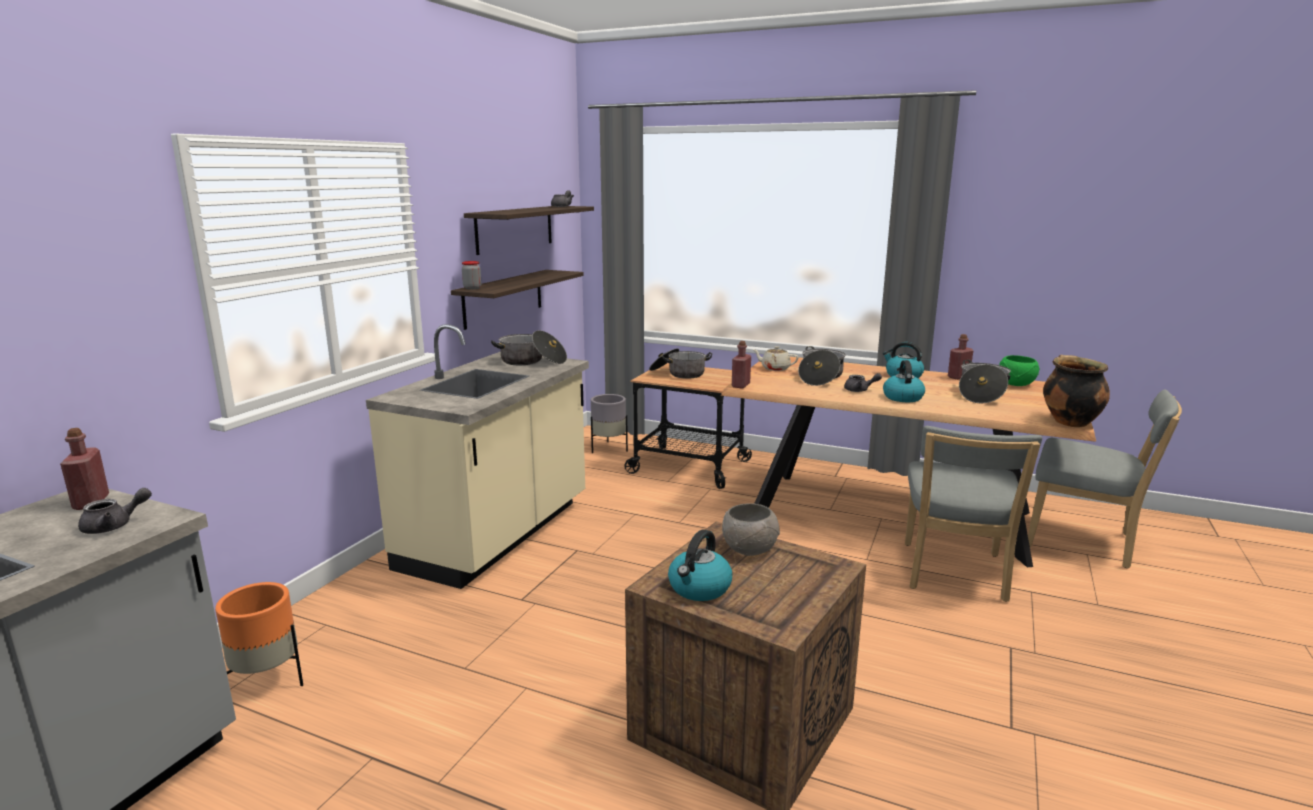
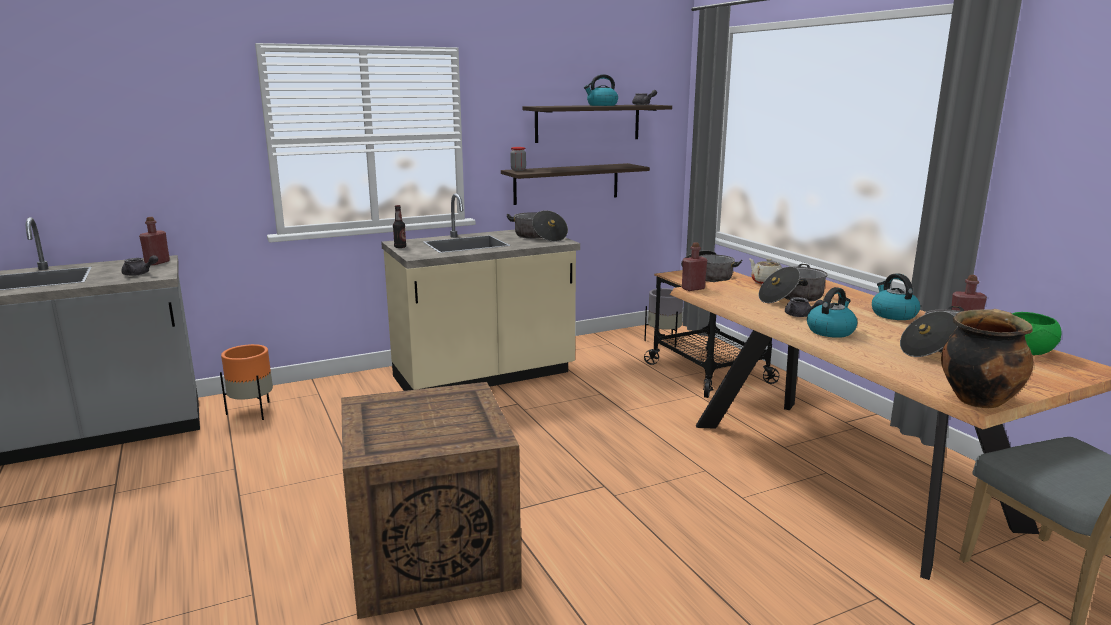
camera: 40 degrees right, 0 degrees up
(412, 401) = (400, 247): none -> bottle
(699, 588) = (378, 413): kettle -> kettle (601, 105)
(750, 549) = (464, 405): grey bowl -> none
(954, 574) = (812, 546): grey chair -> none

